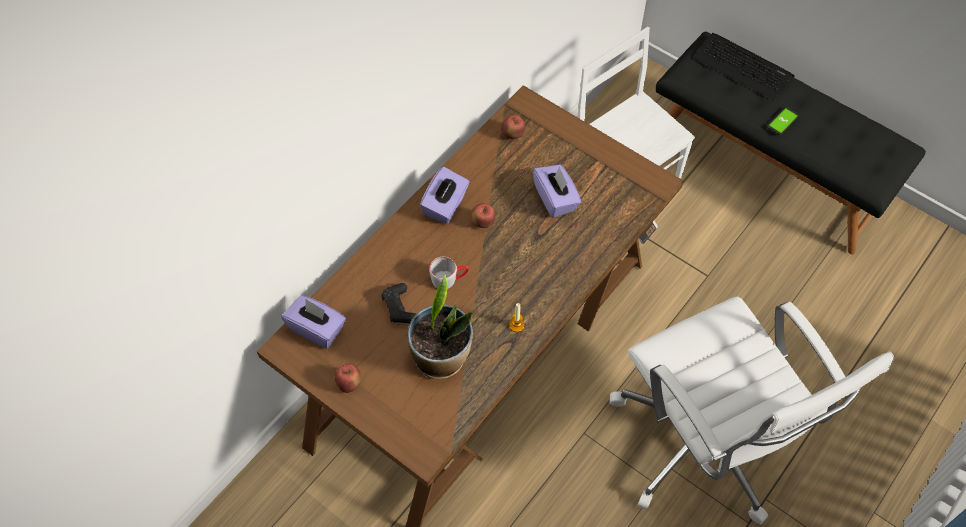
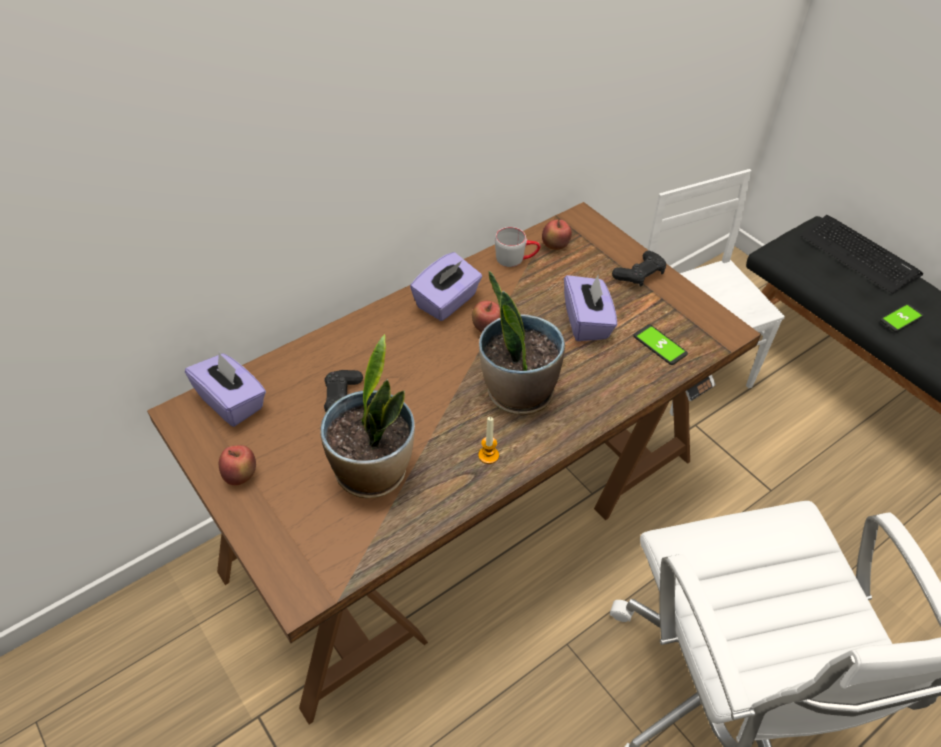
camera: 15 degrees right, 10 degrees down
(449, 279) = (420, 381): grey mug -> grey mug (516, 259)
(522, 271) = (518, 392): none -> potted plant
(584, 147) = (639, 275): none -> black game controller
(613, 207) = (659, 345): none -> phone

